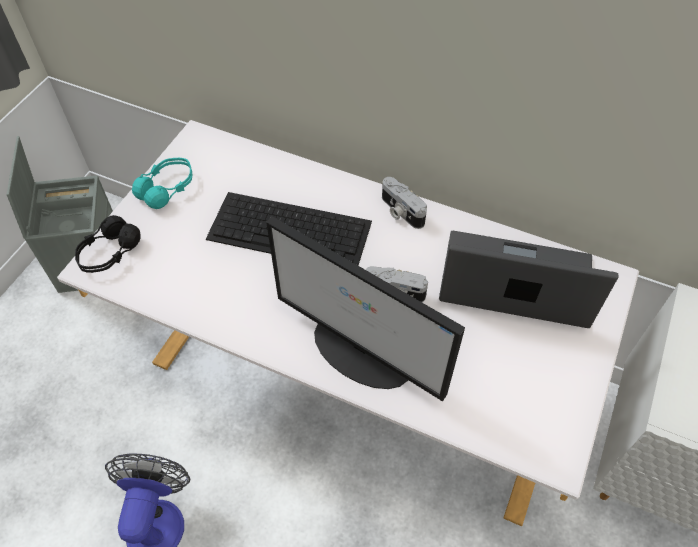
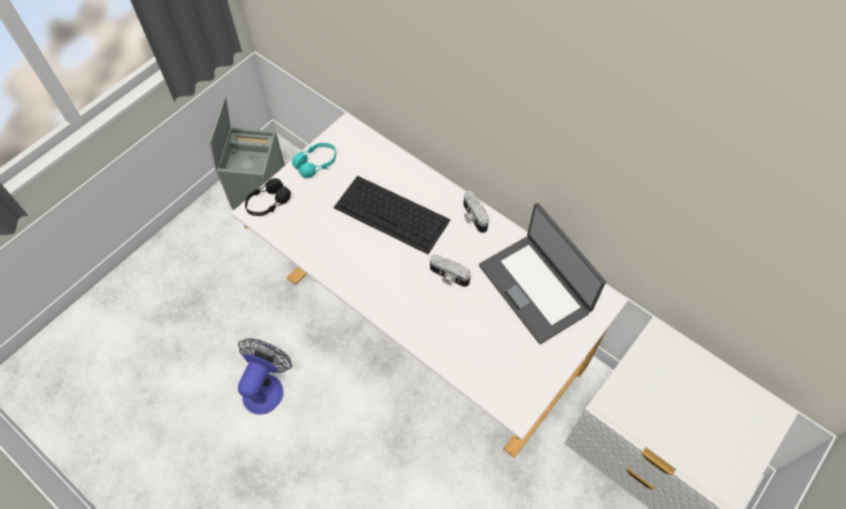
camera: 15 degrees right, 5 degrees up
(362, 353) = (414, 312): monitor -> none
(515, 282) = (535, 288): laptop -> laptop turned 150 degrees counterclockwise

